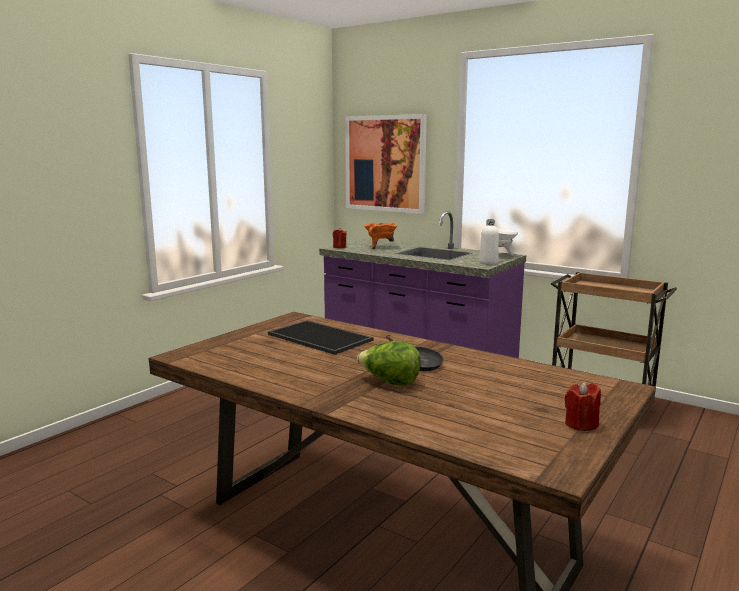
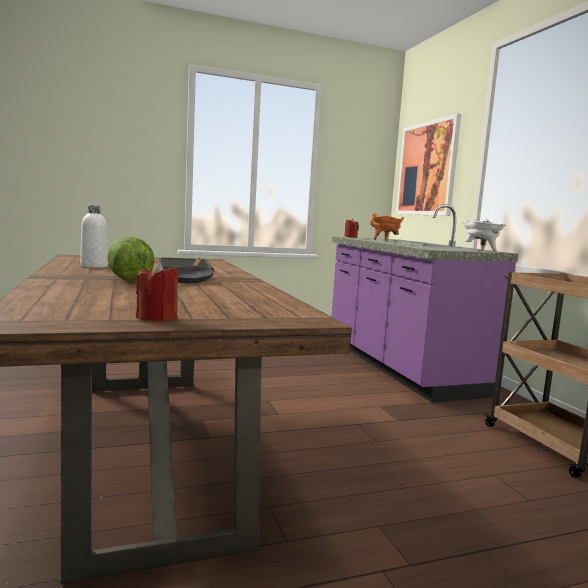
camera: 35 degrees right, 5 degrees down
(488, 262) = (449, 249): white bottle -> white bottle (94, 266)

